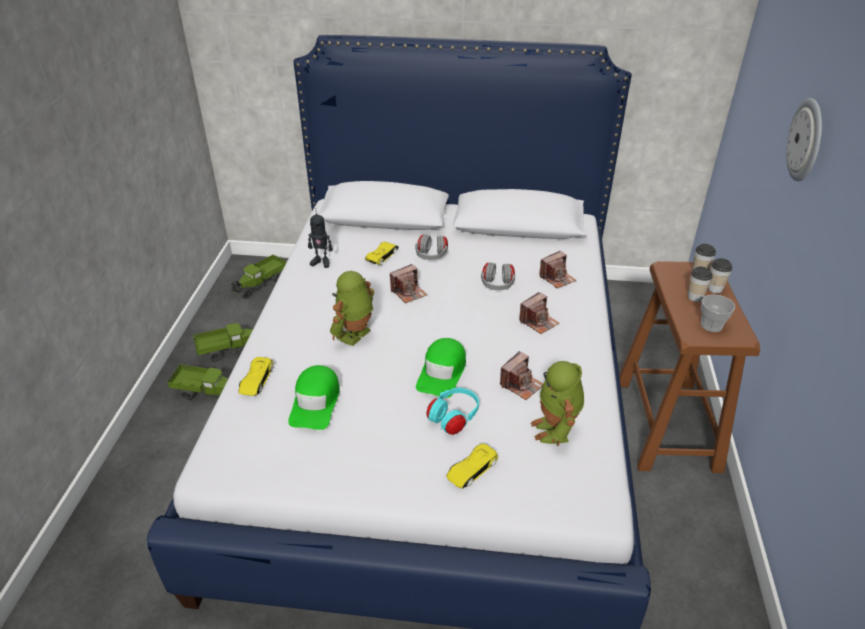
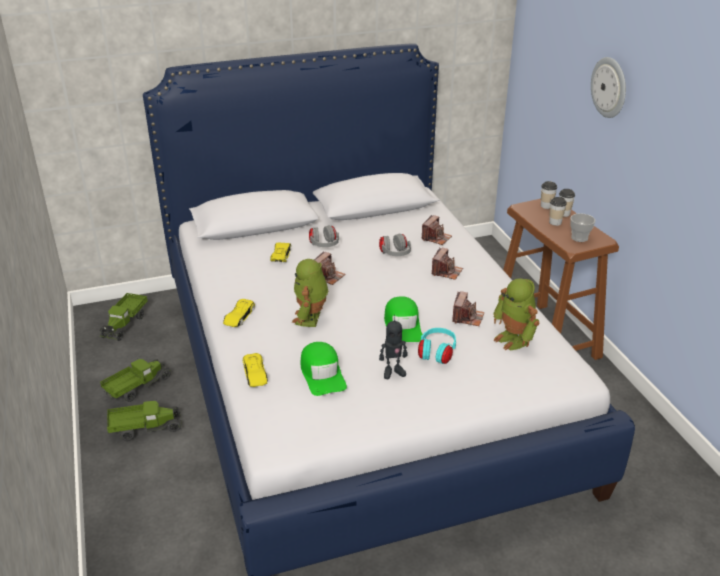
camera: 25 degrees left, 5 degrees down
(321, 262) = (231, 272): toy robot -> toy robot (393, 372)
(472, 469) = (476, 382): yellow toy car -> yellow toy car (239, 316)

